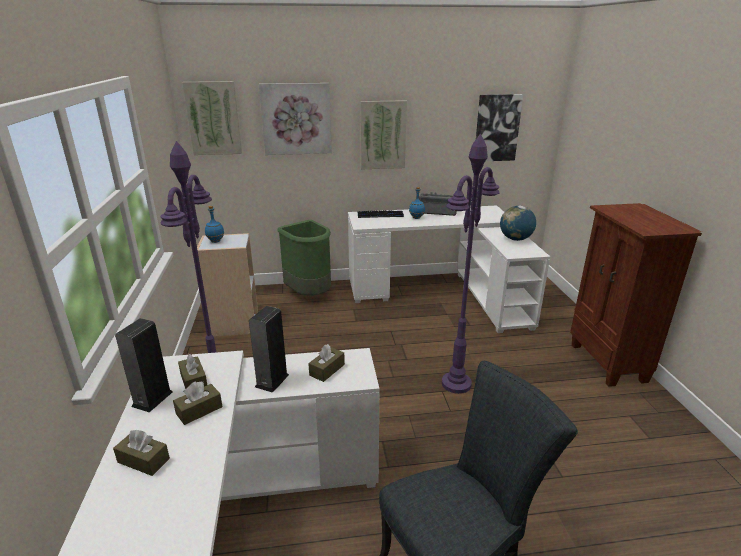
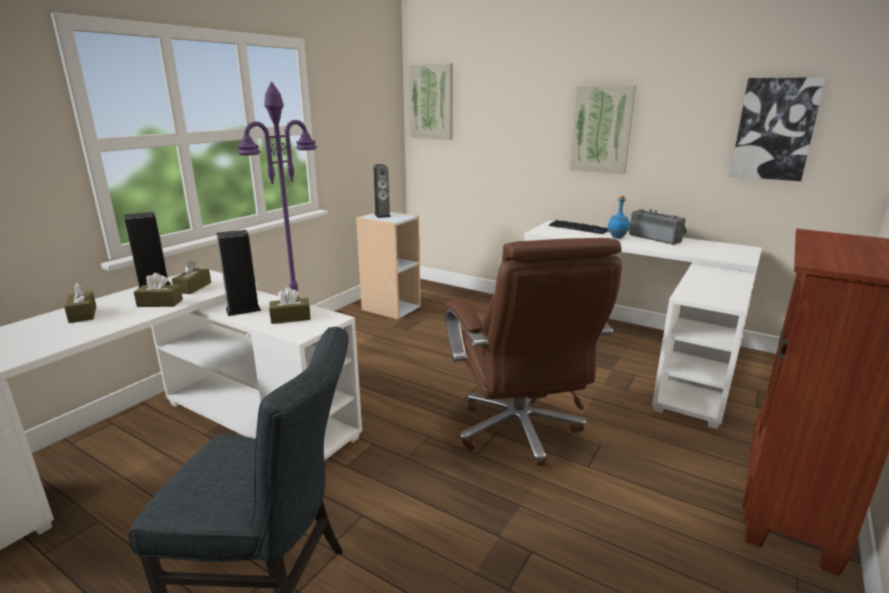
camera: 40 degrees right, 5 degrees down
(215, 241) = (382, 215): blue bottle -> speaker
(296, 119) = (506, 105): picture -> none
(309, 294) = (486, 305): green trash can -> none
(456, 384) = (520, 435): purple floor lamp -> brown office chair
(515, 239) = (725, 285): globe -> none

